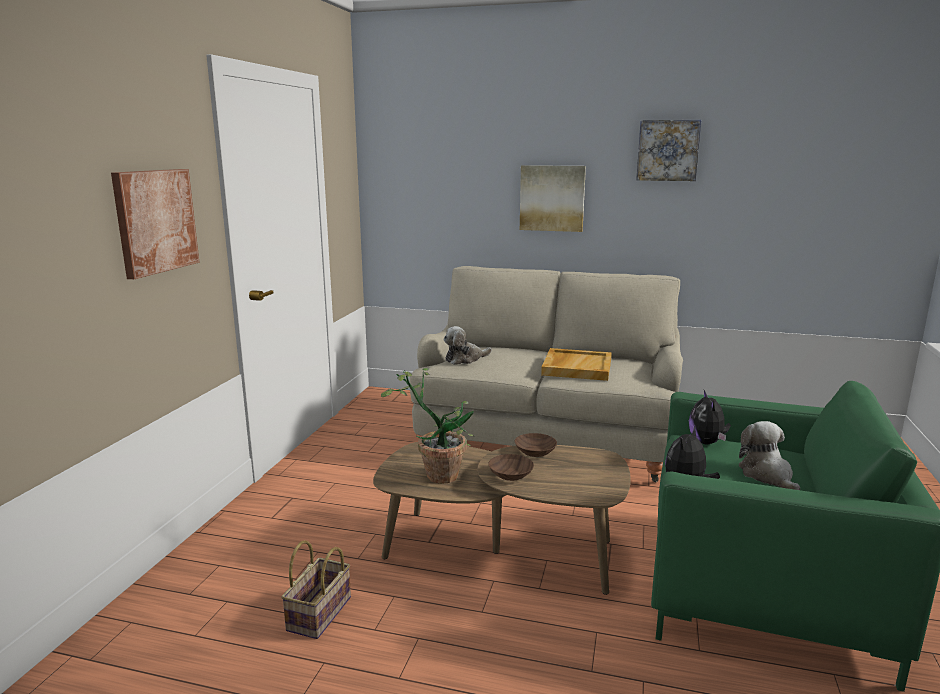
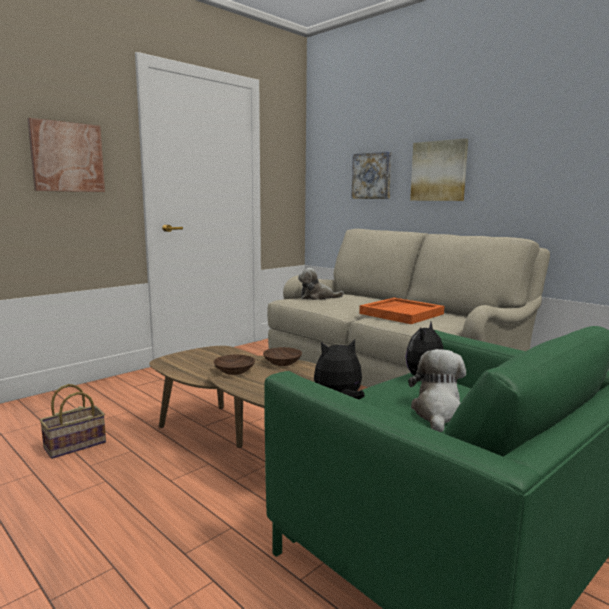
camera: 30 degrees right, 5 degrees down
(436, 472) = (201, 363): potted plant -> none
(576, 367) = (401, 313): beige tray -> orange tray
(668, 150) = (546, 116): picture -> picture (372, 176)

